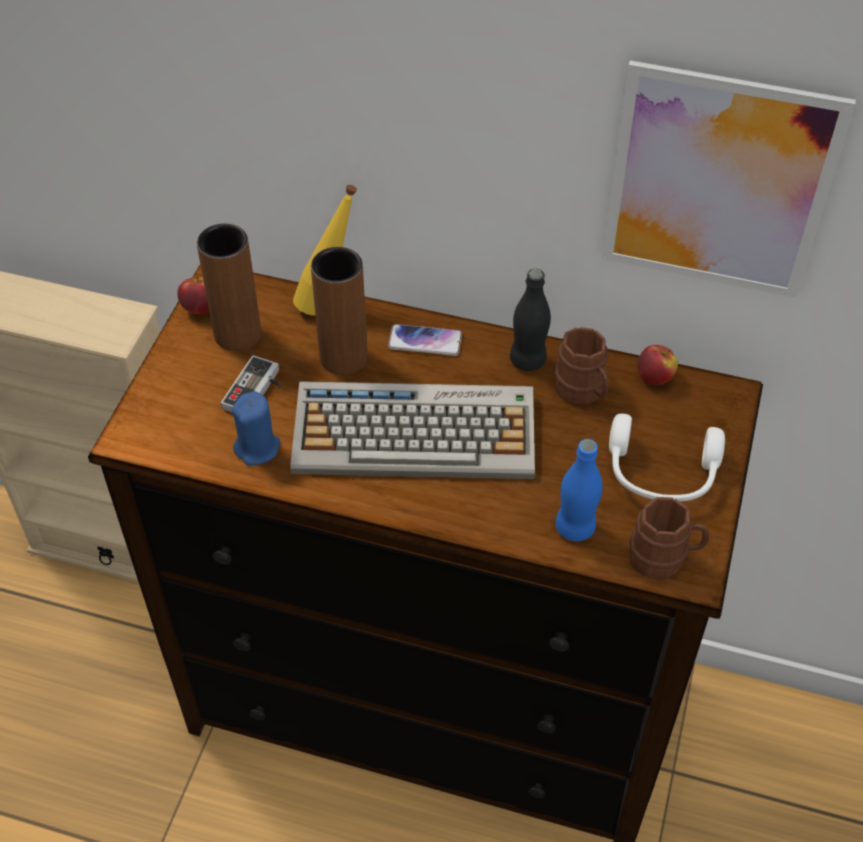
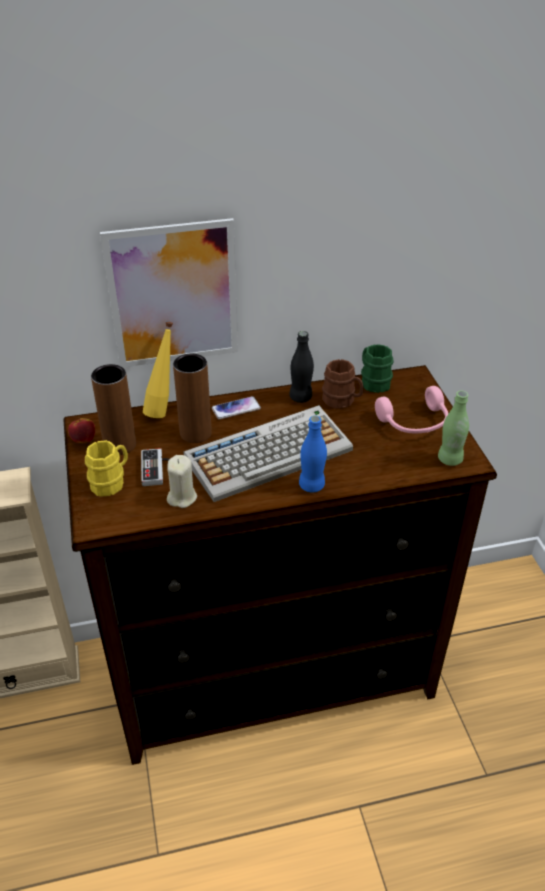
camera: 30 degrees left, 10 degrees down
(190, 385) = (111, 482): none -> yellow mug
(258, 448) = (182, 497): blue candle -> beige candle
(575, 528) = (393, 464): blue bottle -> blue bottle (311, 485)
(654, 377) = (373, 381): apple -> green mug
(661, 474) = (414, 423): white headphones -> pink headphones
(664, 558) = (449, 459): brown mug -> green bottle
(718, 183) = (387, 246): picture -> picture (173, 295)

